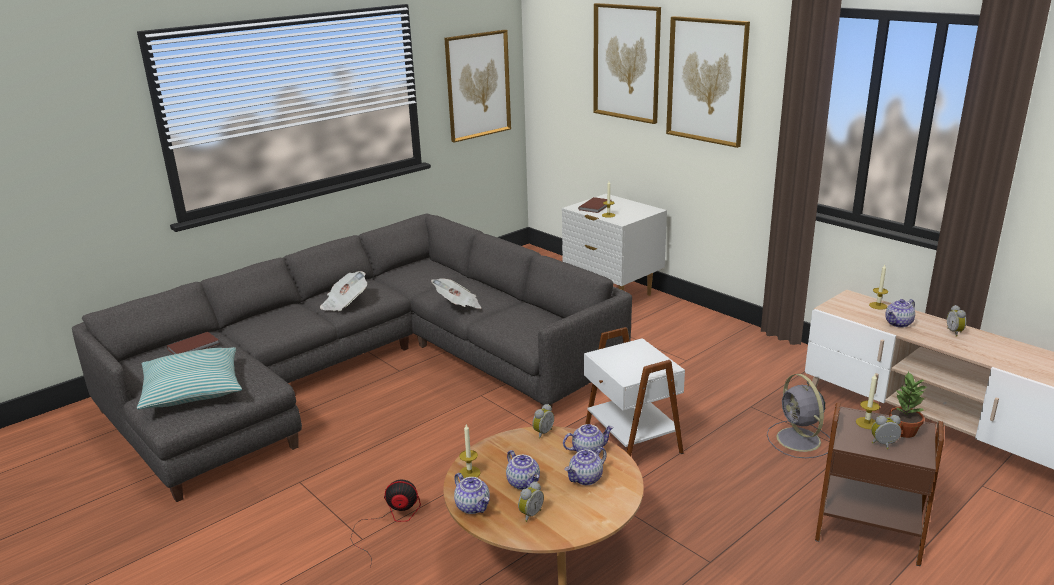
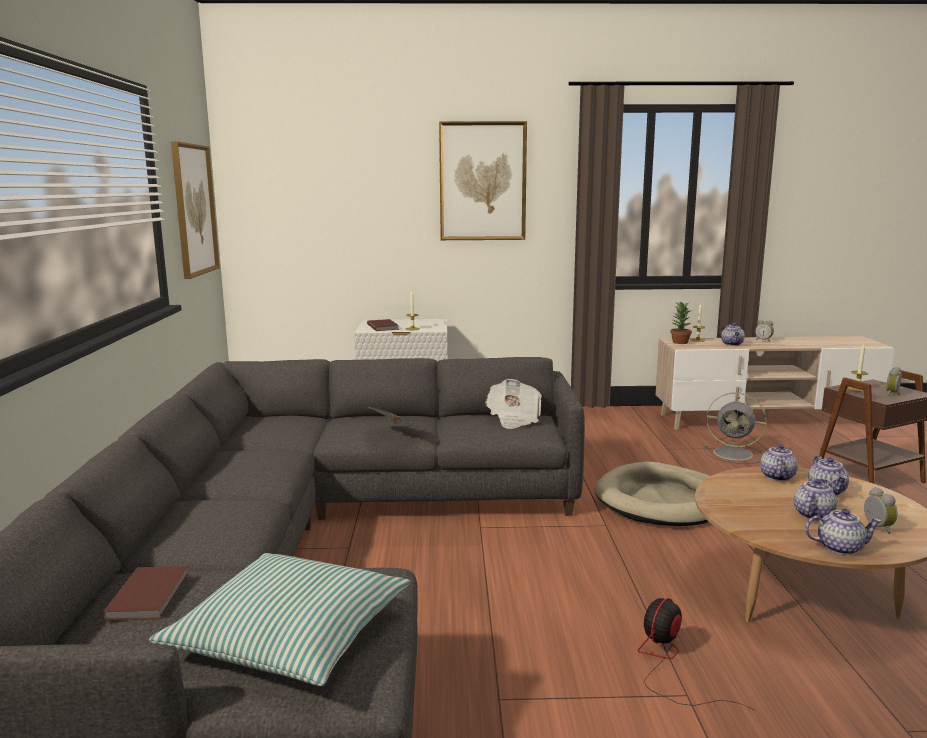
camera: 50 degrees left, 10 degrees down
(345, 304) = (259, 476): newspaper -> newspaper (513, 419)
(469, 473) = (767, 530): candle -> none
(524, 483) = (812, 514): teapot -> teapot turned 60 degrees counterclockwise
(542, 433) = (721, 482): alarm clock -> none
(627, 62) = (379, 174): picture -> none
(630, 442) = (663, 501): white side table -> beige dog bed
(903, 431) = (877, 386): potted plant -> potted plant (679, 342)

